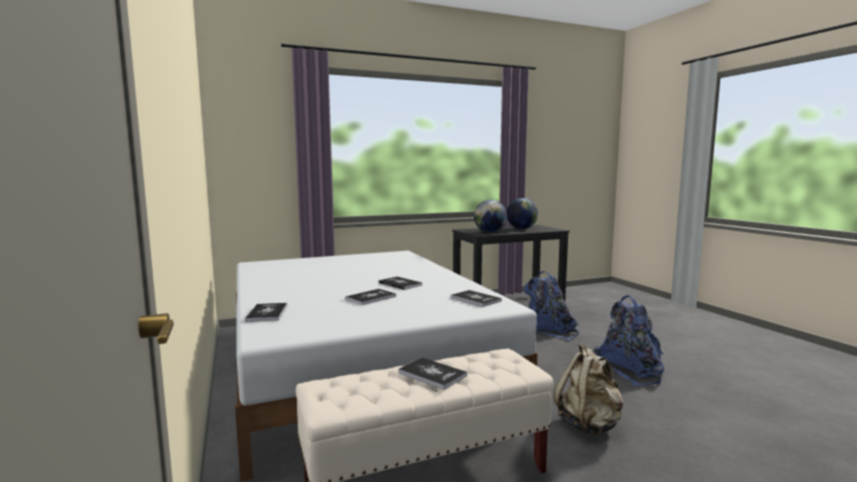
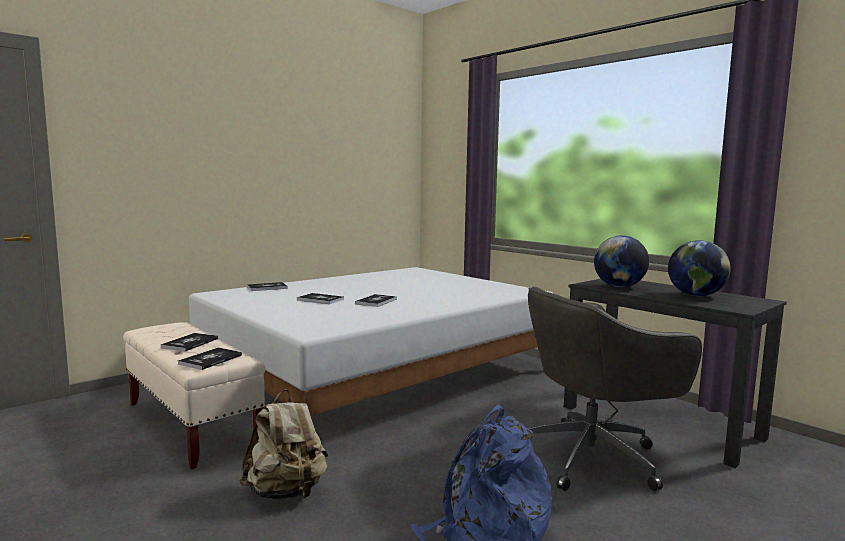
camera: 70 degrees right, 0 degrees up
(475, 299) = (333, 323): book -> book (210, 360)
(548, 329) = (593, 457): blue backpack -> grey office chair

